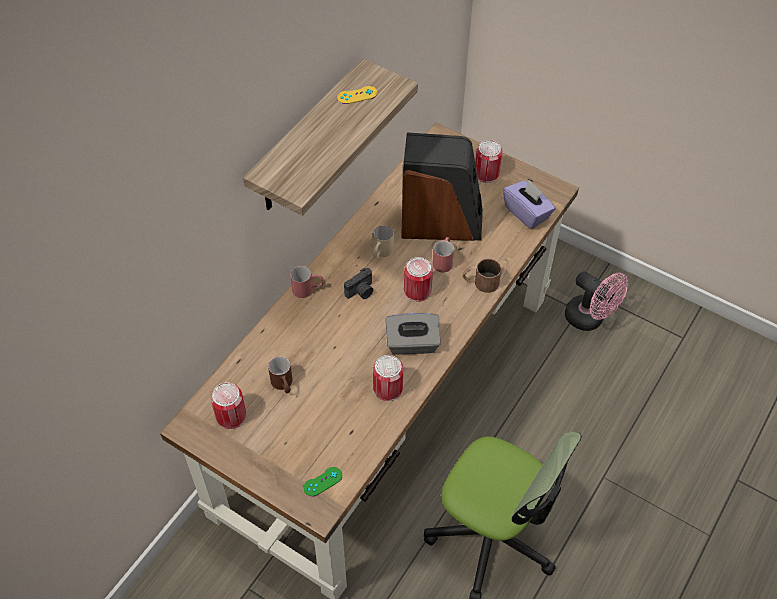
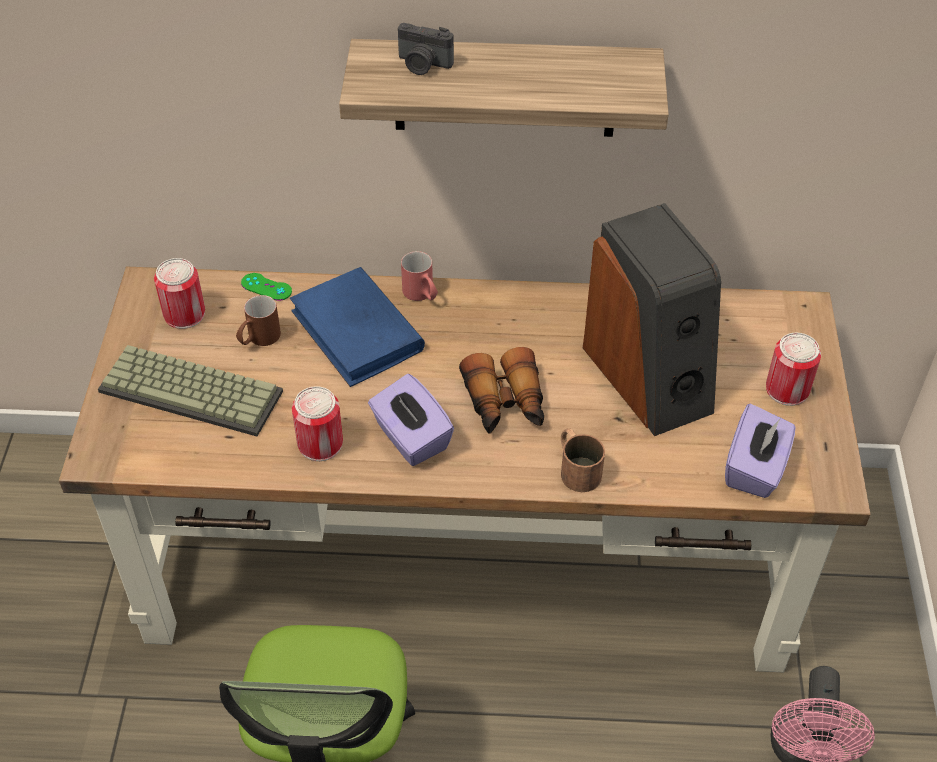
camera: 60 degrees right, 5 degrees down
(301, 435) = (194, 390): none -> keyboard
(313, 333) = (357, 331): none -> blue book
(323, 481) = (138, 441): green game controller -> green game controller (266, 287)
(357, 95) = (585, 70): yellow game controller -> none
(361, 292) = (458, 347): camera -> camera (423, 65)
(381, 253) = (539, 338): beige mug -> none
(412, 344) = (411, 438): grey tissue box -> purple tissue box
(417, 291) = (505, 404): can -> binoculars
(443, 260) = (582, 409): red mug -> none

